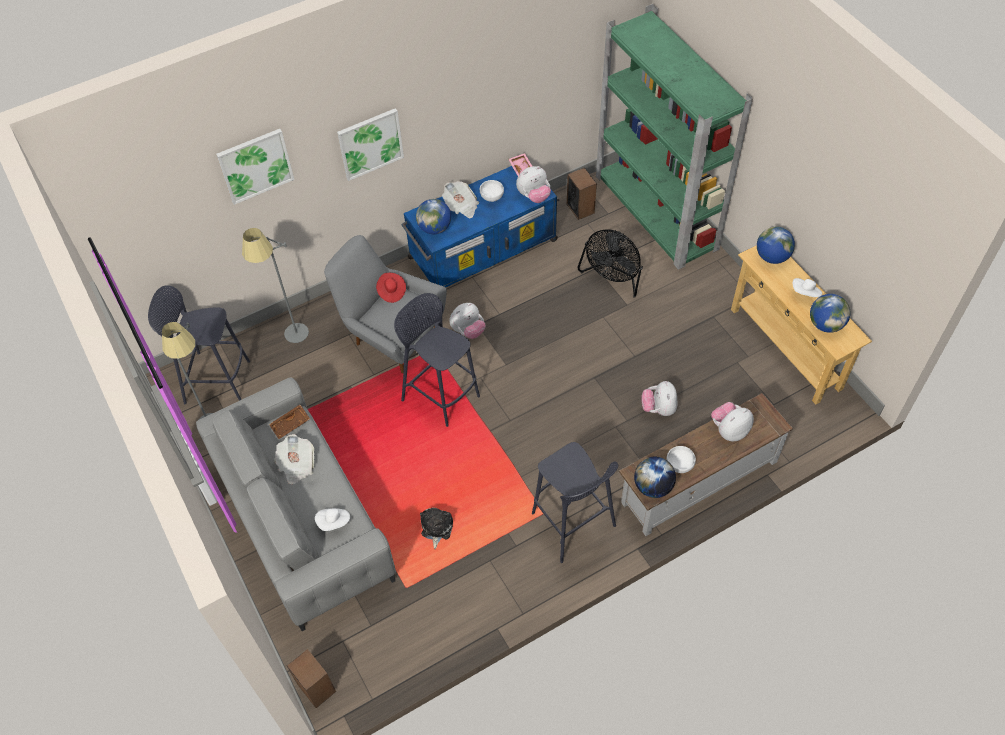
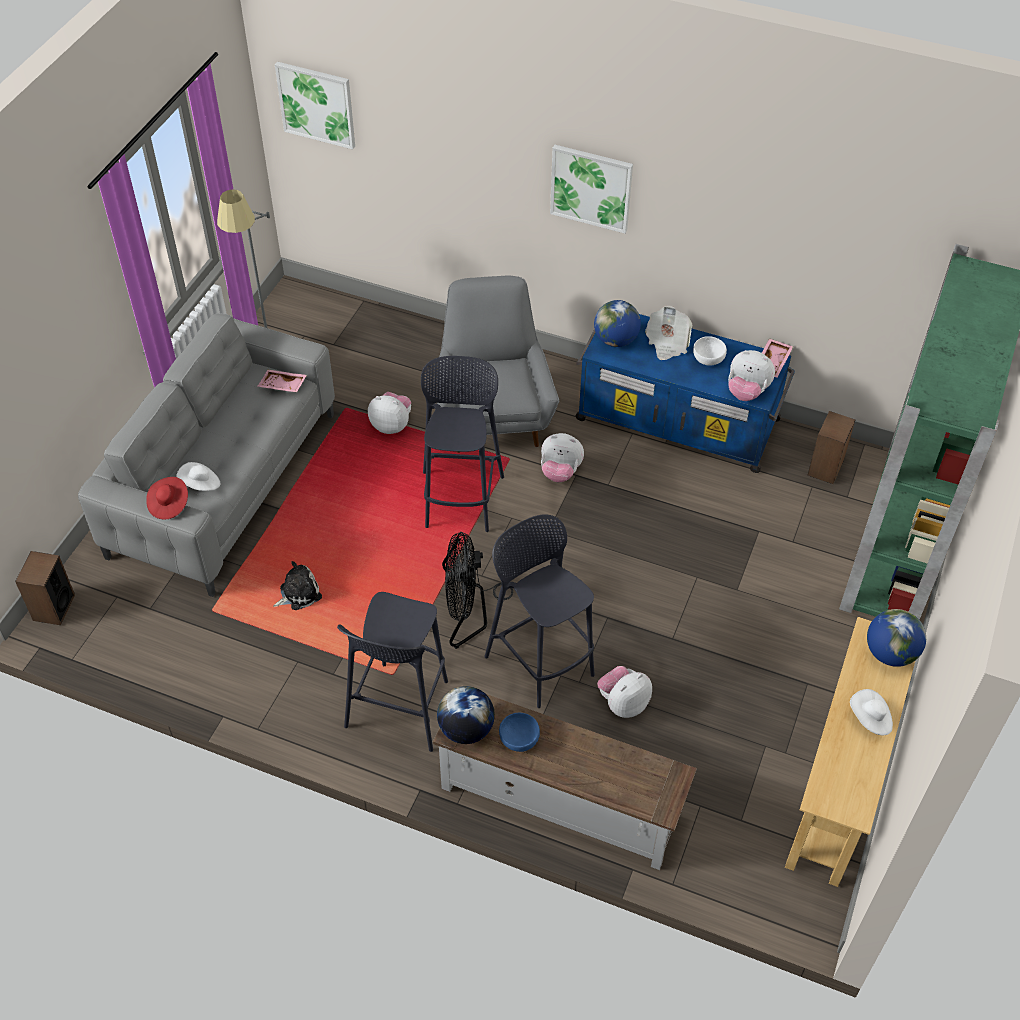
camera: 50 degrees right, 5 degrees down
(216, 379) = (322, 323): grey stool -> grey stool (542, 661)
(255, 165) = (452, 119): picture -> picture (316, 104)
(291, 425) = (282, 386): brown tray -> pink tray
(293, 342) = (414, 349): grey floor lamp -> none
(296, 465) = (242, 418): newspaper -> none
(391, 292) = (511, 363): red hat -> red hat (169, 504)
(611, 275) = (763, 551): black fan -> black fan (470, 606)
(680, 464) = (519, 739): white bowl -> blue bowl
(729, 430) = (610, 763): plush toy -> plush toy (392, 425)
(825, 324) = (843, 766): globe -> none

